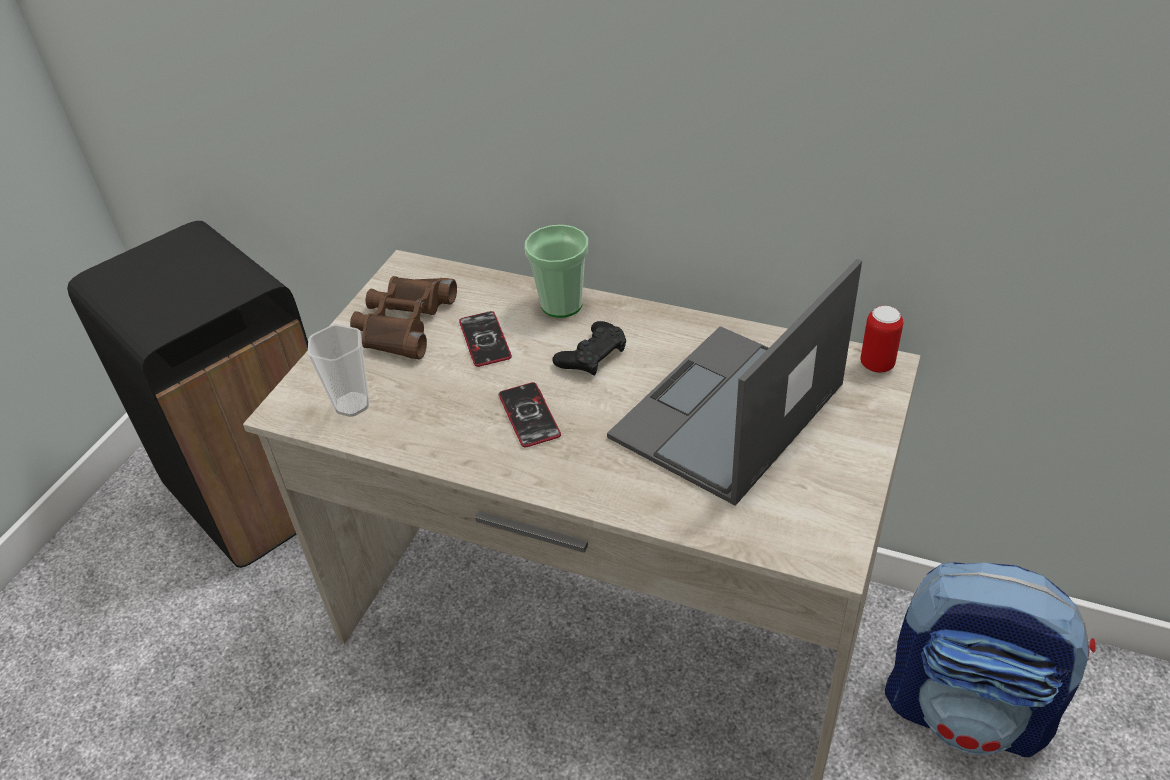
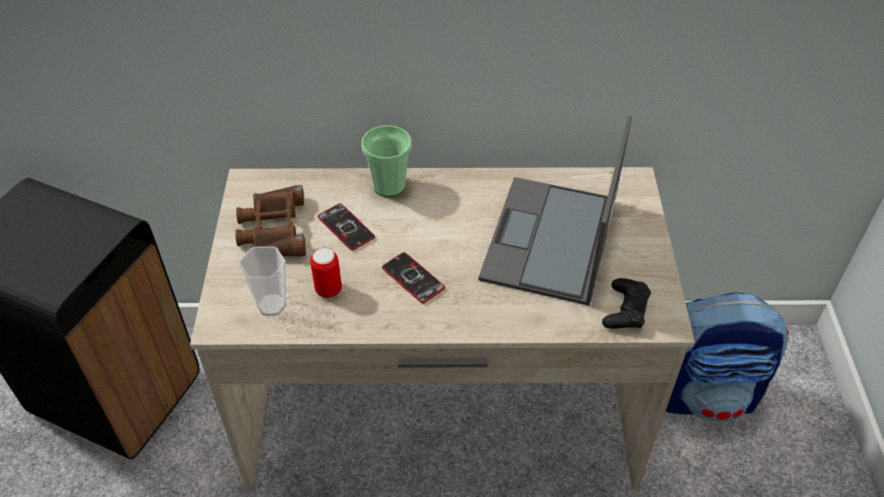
camera: 25 degrees left, 5 degrees up
(592, 355) = (433, 221): black game controller -> black game controller (625, 310)
(876, 365) = (629, 181): can -> can (328, 290)

